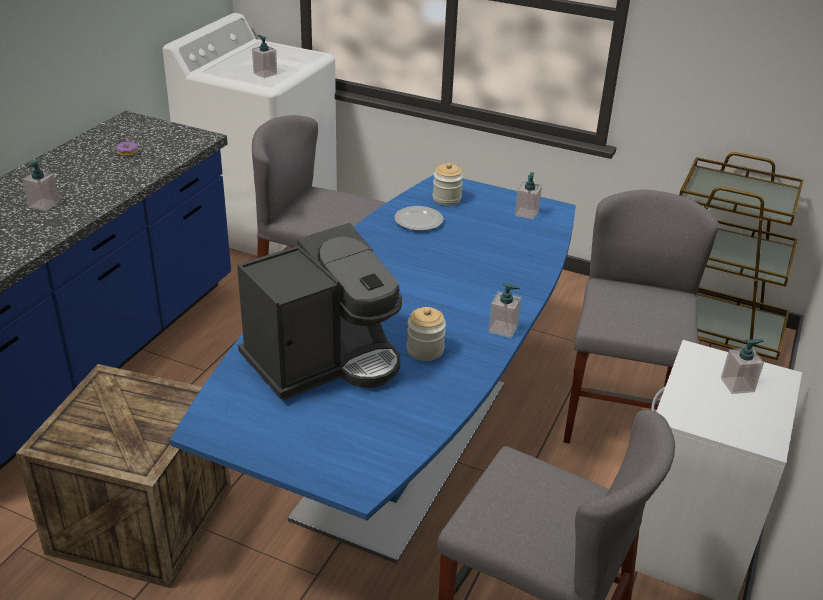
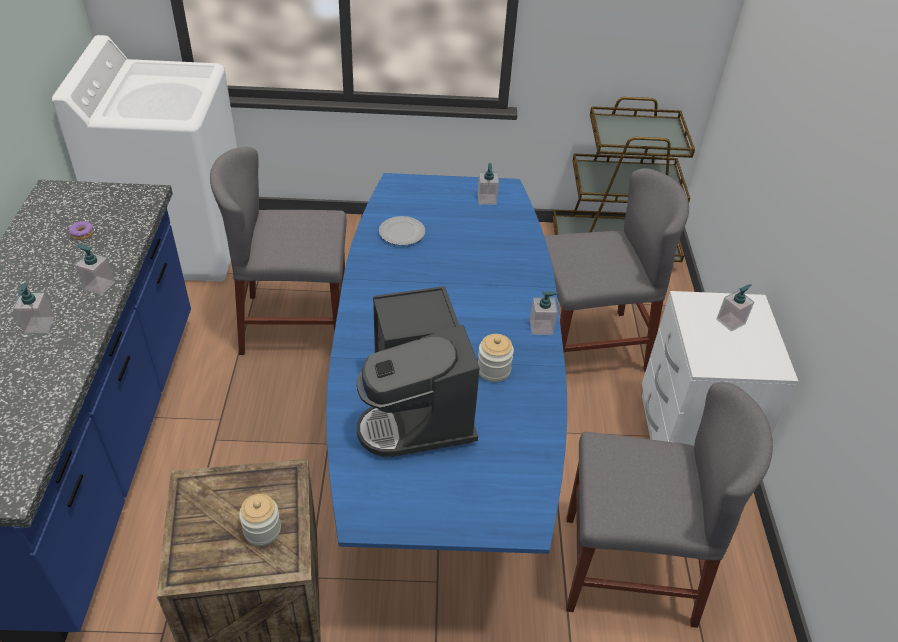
camera: 25 degrees left, 10 degrees up
(265, 74) = (171, 104): soap dispenser -> soap dispenser (99, 285)
(324, 360) = (417, 410): coffee machine -> coffee machine turned 135 degrees clockwise
(446, 199) = (410, 201): jar -> jar (262, 530)
(618, 413) = (588, 346): grey chair -> grey chair turned 90 degrees clockwise

